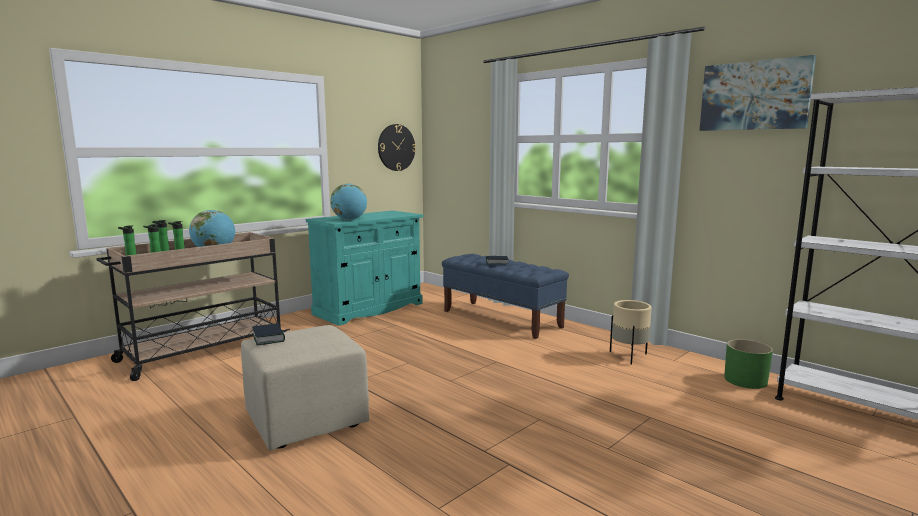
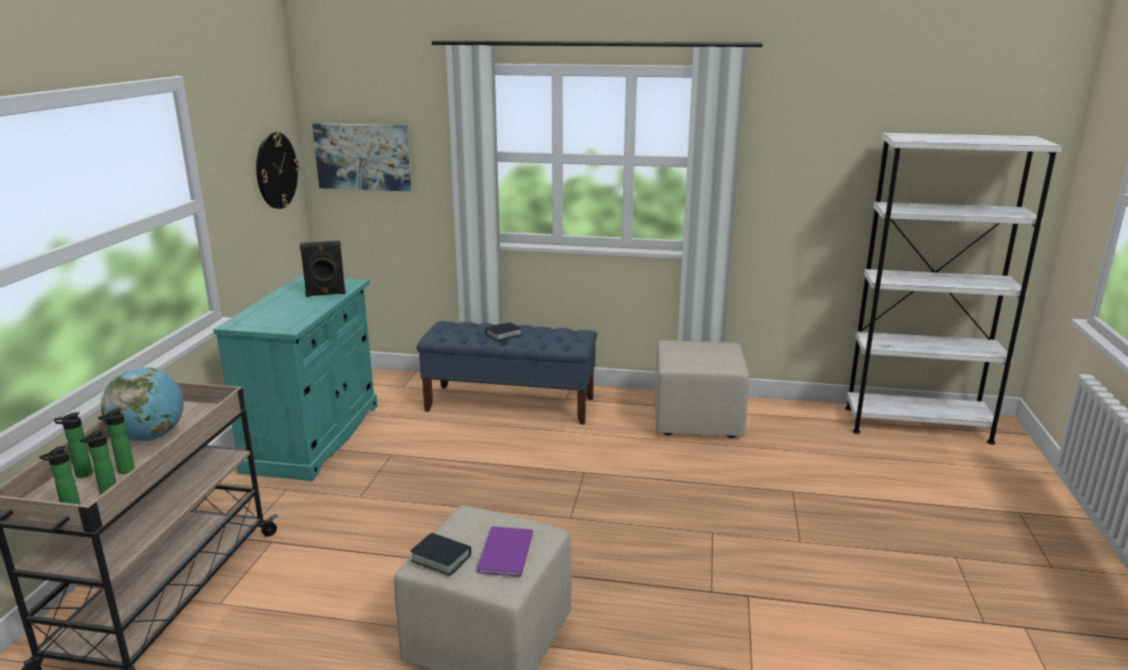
camera: 35 degrees left, 10 degrees up
(301, 345) = (503, 553): none -> purple book
(349, 220) = (295, 318): globe -> none
(386, 215) = (325, 294): none -> black speaker
(629, 356) = (698, 420): beige planter -> beige ottoman
(746, 380) = (815, 419): green planter -> none
(754, 95) = (808, 122): picture -> picture (363, 156)

